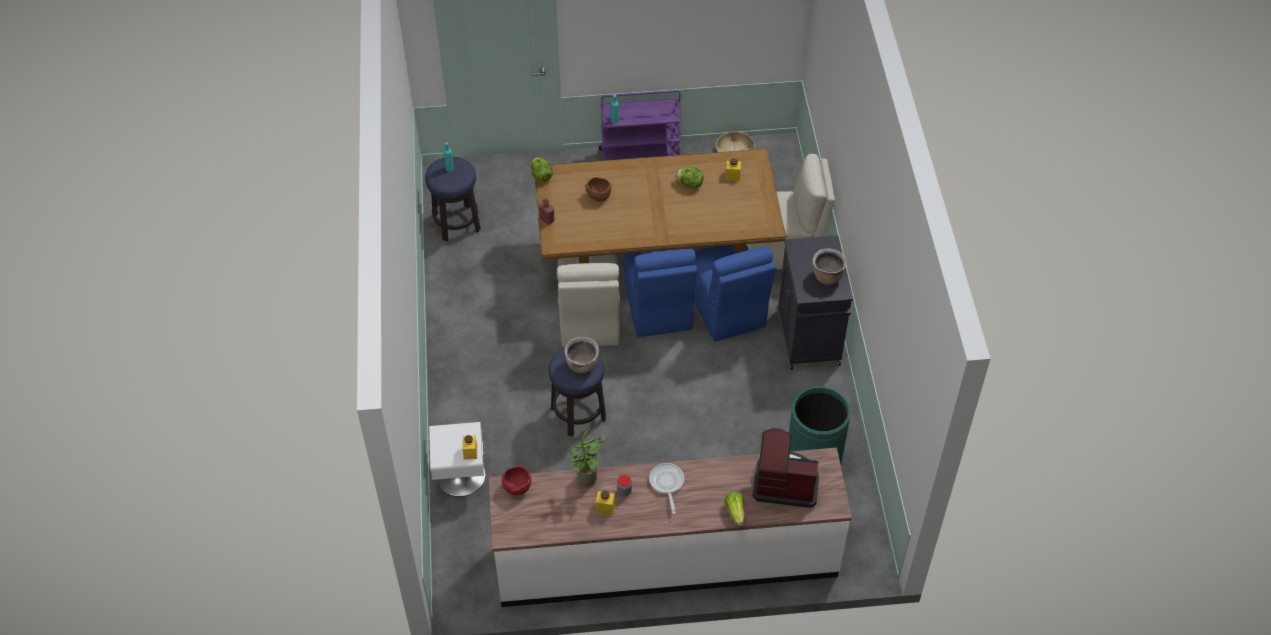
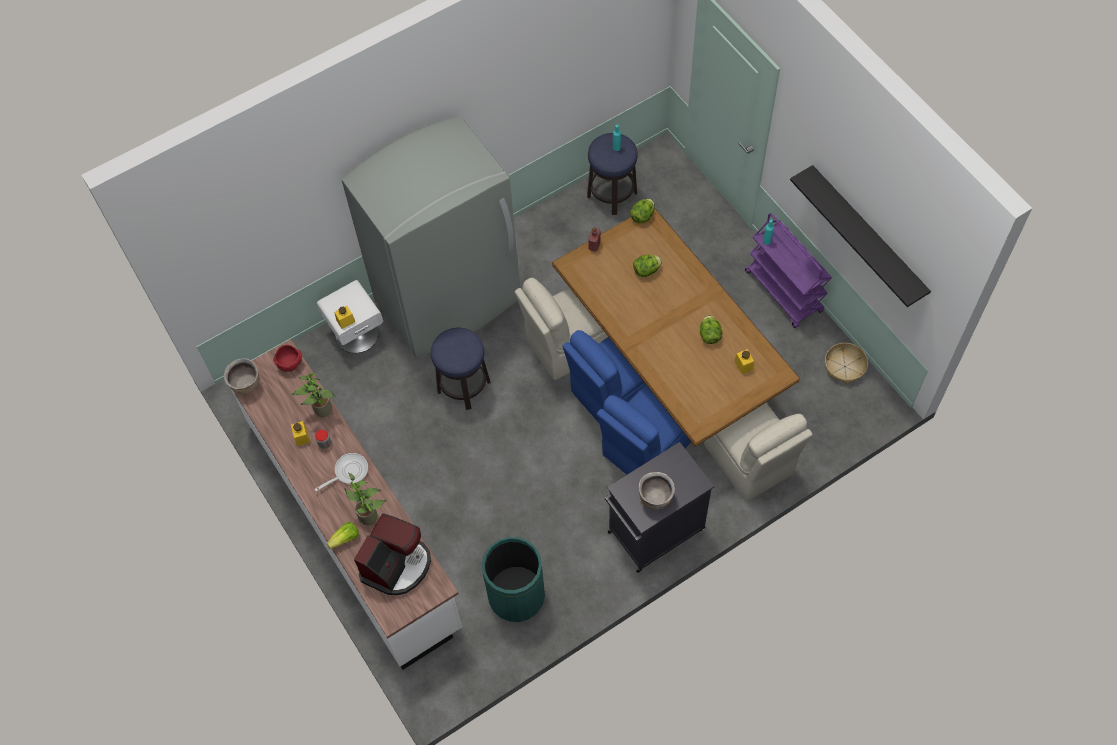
camera: 65 degrees right, 10 degrees up
(478, 387) = (449, 300): none -> grey fridge
(582, 365) = (459, 353): brown cooking pot -> brown cooking pot (246, 385)
(598, 197) = (646, 270): brown bowl -> lettuce
(703, 21) = (867, 235): none -> black shelf
(723, 483) = (371, 516): none -> potted plant
(785, 482) = (397, 564): coffee machine -> coffee machine turned 45 degrees clockwise

